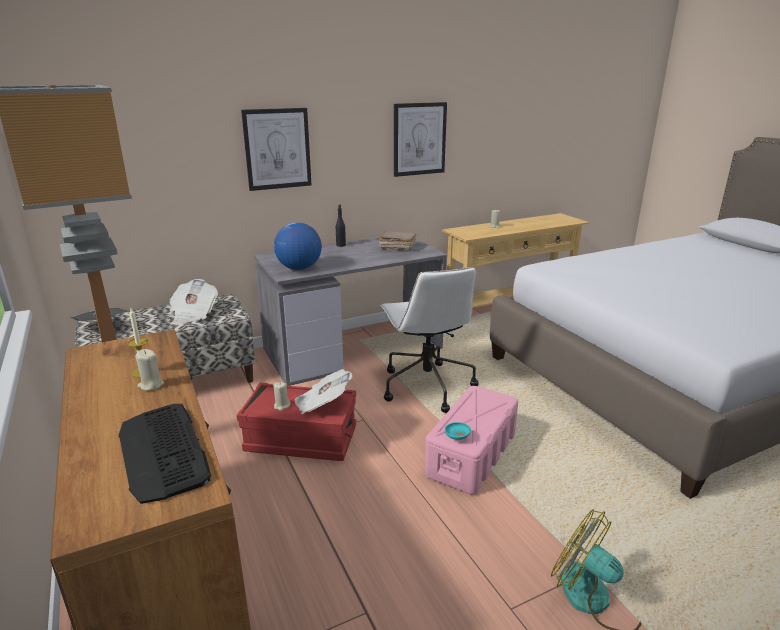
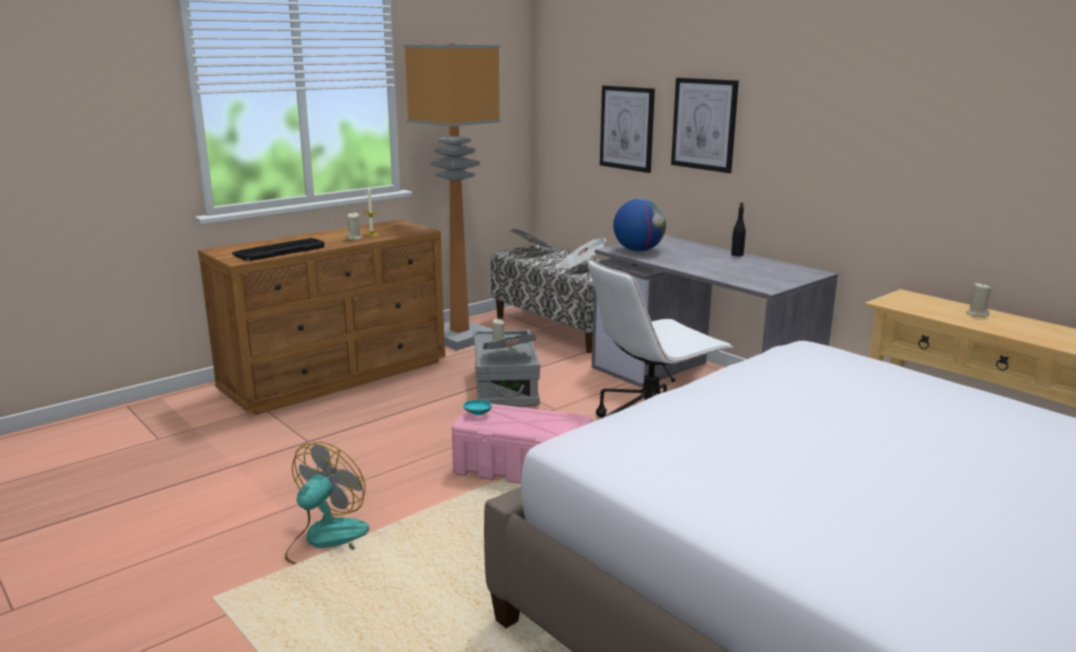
camera: 75 degrees right, 5 degrees down
(301, 440) = (505, 388): red storage box -> grey storage box
(397, 247) = (765, 274): brown book -> none
(419, 139) = (881, 139): picture -> picture (627, 128)

